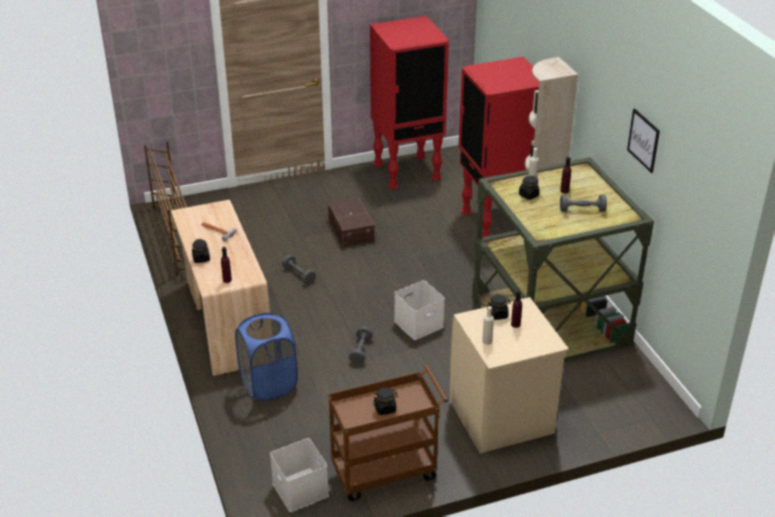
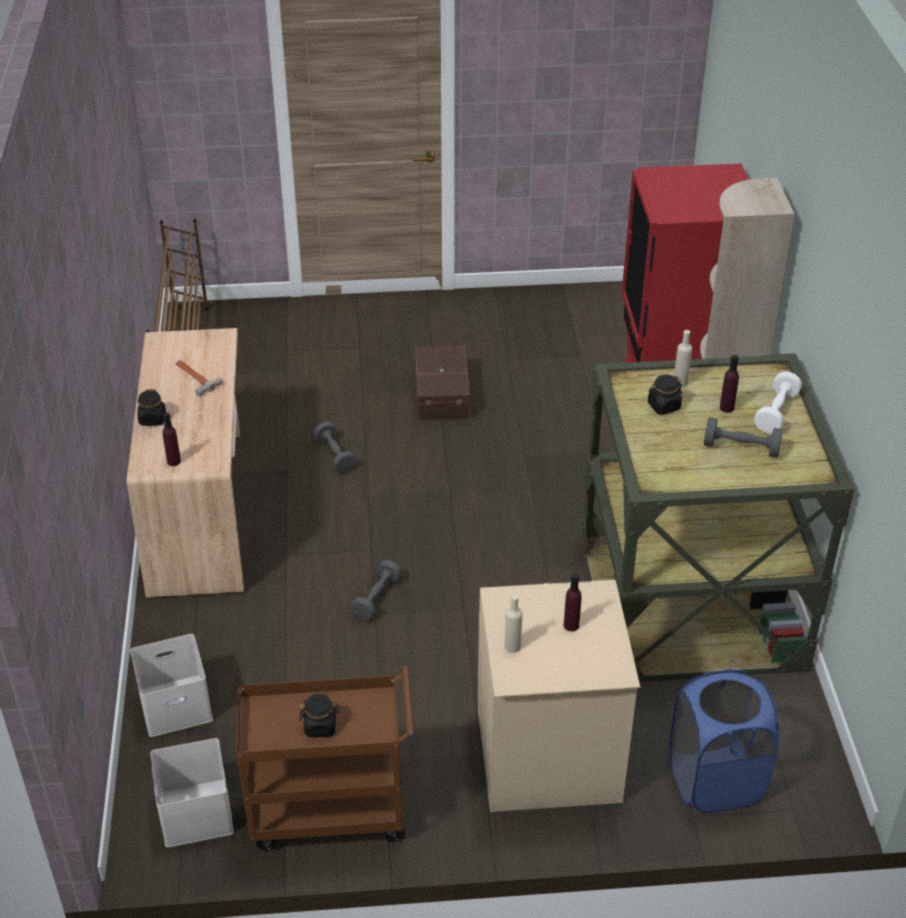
camera: 15 degrees right, 5 degrees up
(268, 384) = (220, 627): blue laundry basket -> blue laundry basket (715, 781)
(408, 171) = (565, 311): red cabinet -> none
(419, 323) = (483, 568): white storage box -> white storage box (176, 704)
(498, 314) = (550, 602): black jar -> none
(593, 189) = (776, 413): none -> white dumbbell
(643, 140) = (859, 350): picture -> none

